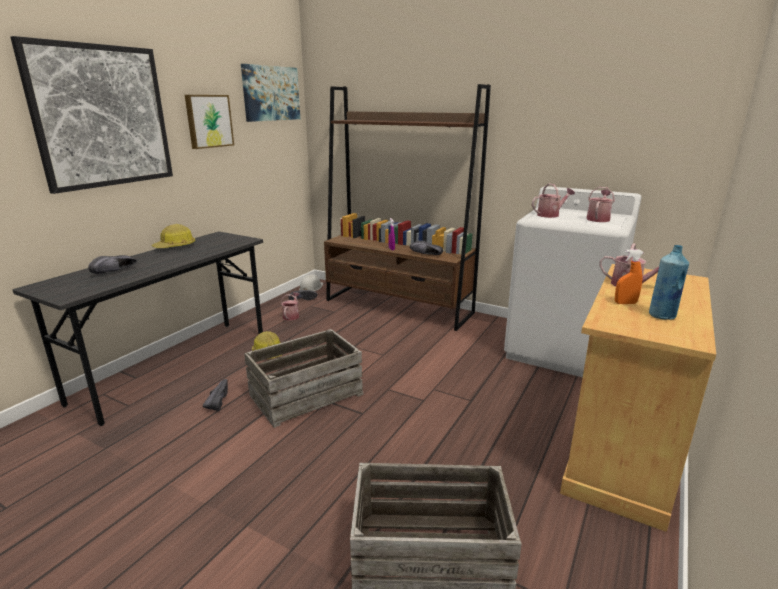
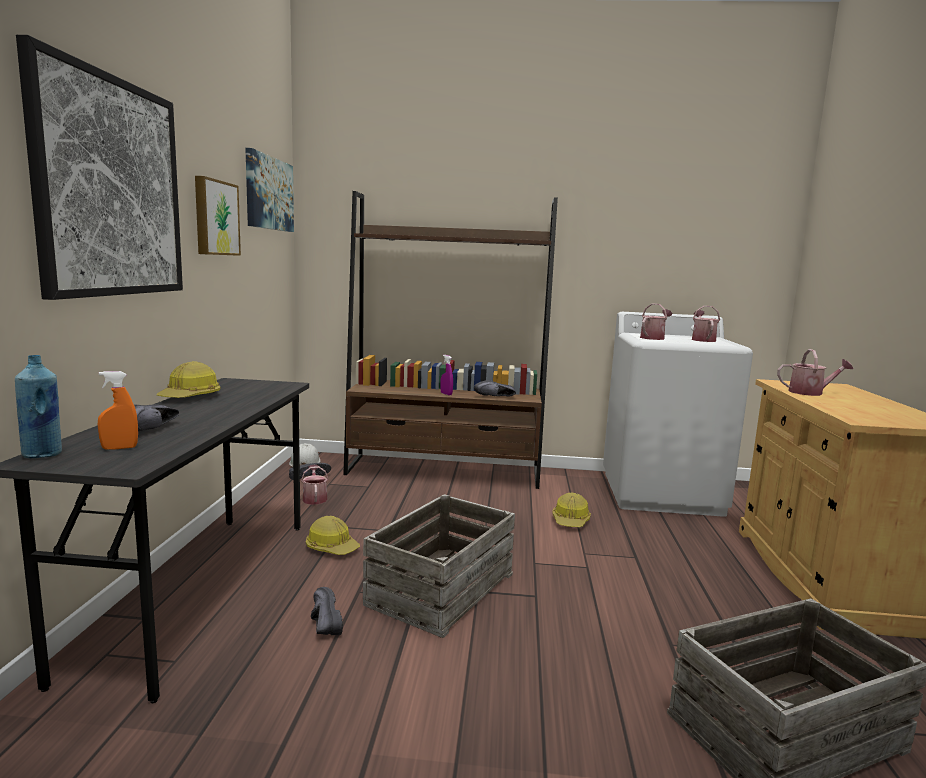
camera: 25 degrees left, 10 degrees down
(452, 361) = (571, 521): none -> hard hat
(625, 303) = (838, 405): orange spray bottle -> orange spray bottle (119, 448)
(662, 316) = (885, 411): blue bottle -> blue bottle (43, 454)

